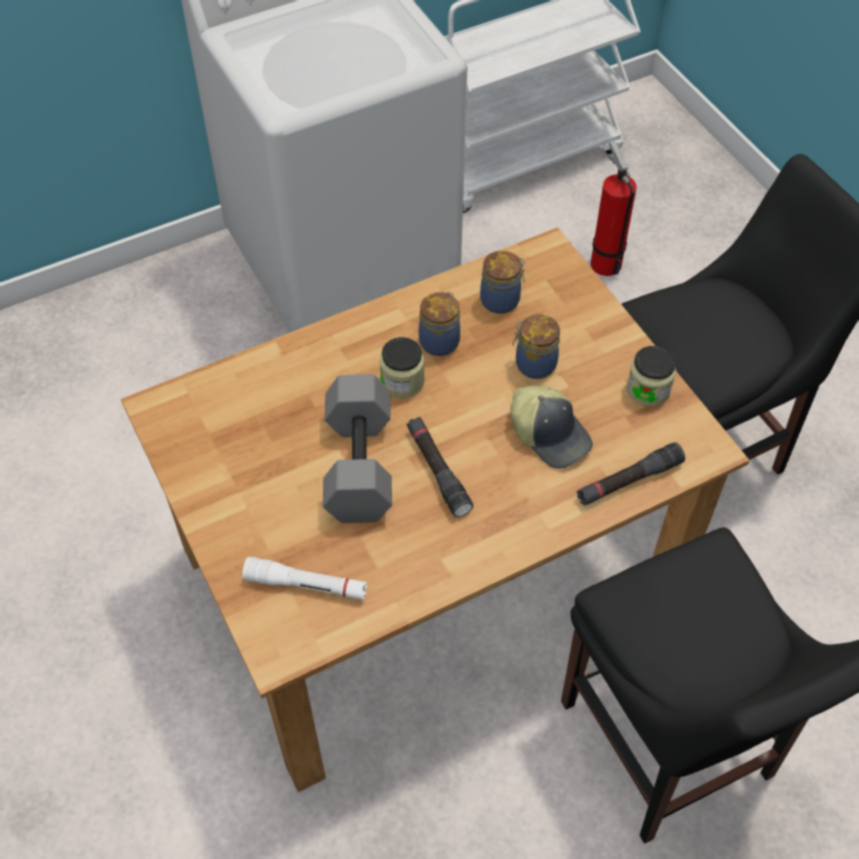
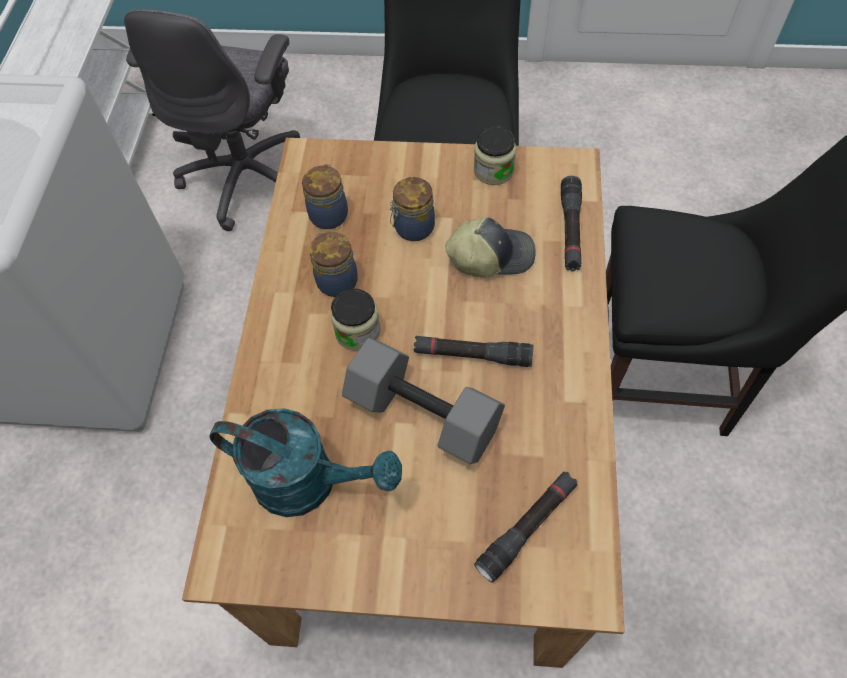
camera: 55 degrees left, 5 degrees up
(252, 422) = (309, 482): none -> turquoise watering can
(306, 585) = (527, 527): white flashlight -> black flashlight
(604, 261) = (248, 176): fire extinguisher -> grey office chair

